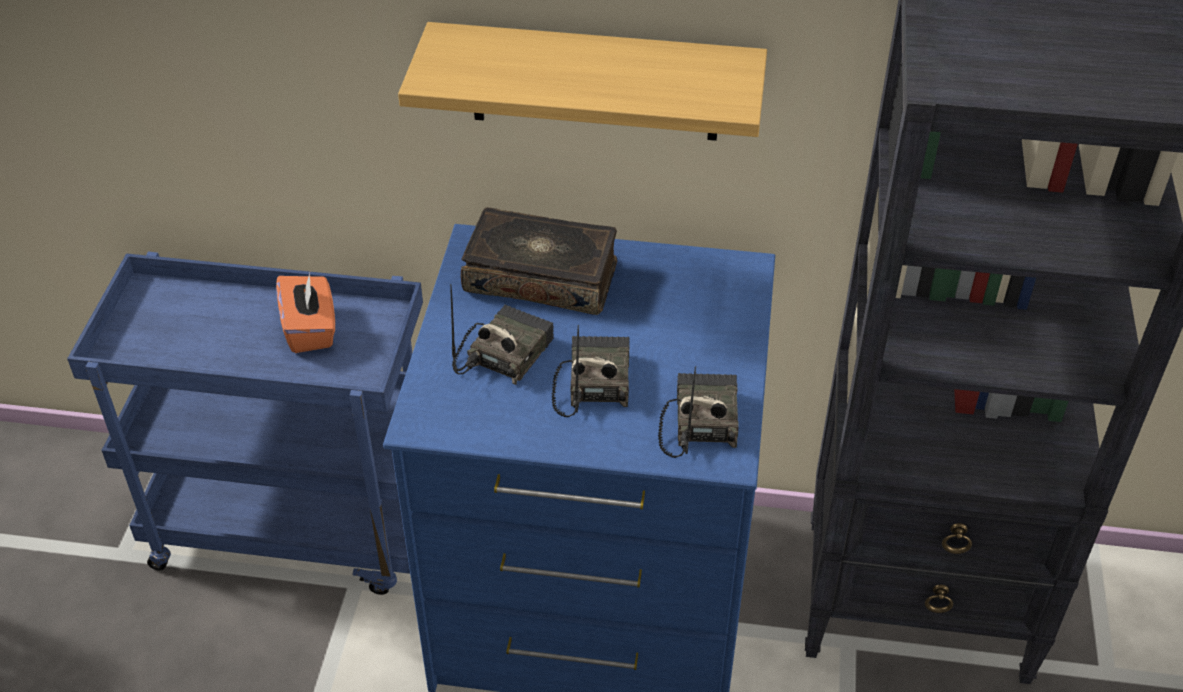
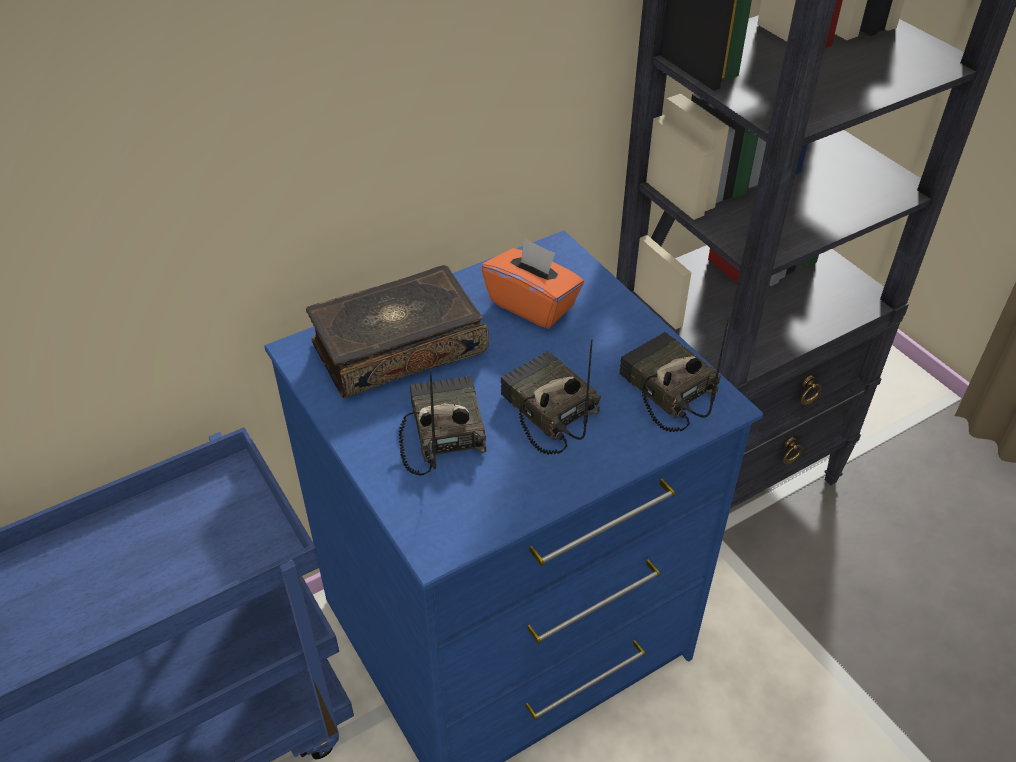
camera: 40 degrees left, 0 degrees up
(310, 329) = (162, 537): orange tissue box -> orange tissue box (532, 304)
(595, 82) = (381, 120): shelf -> none

